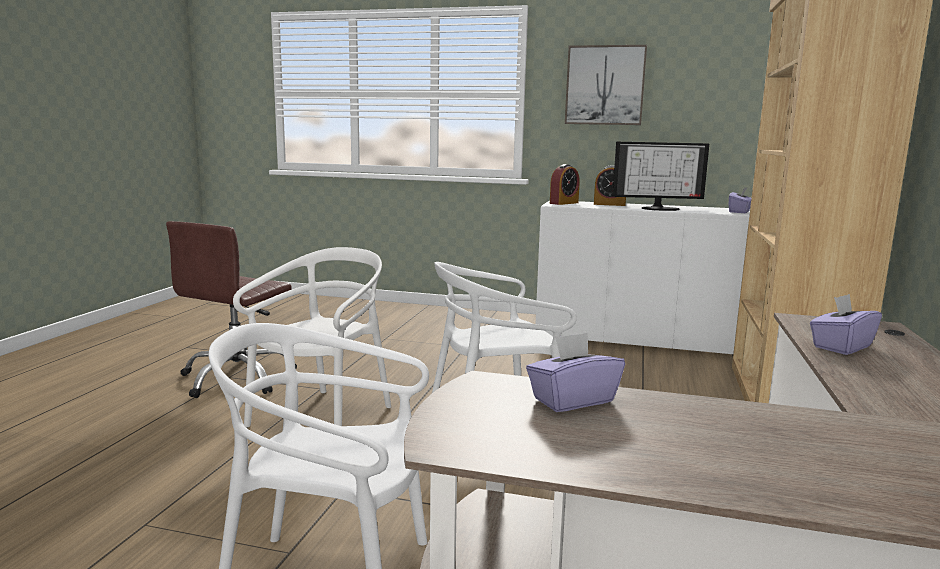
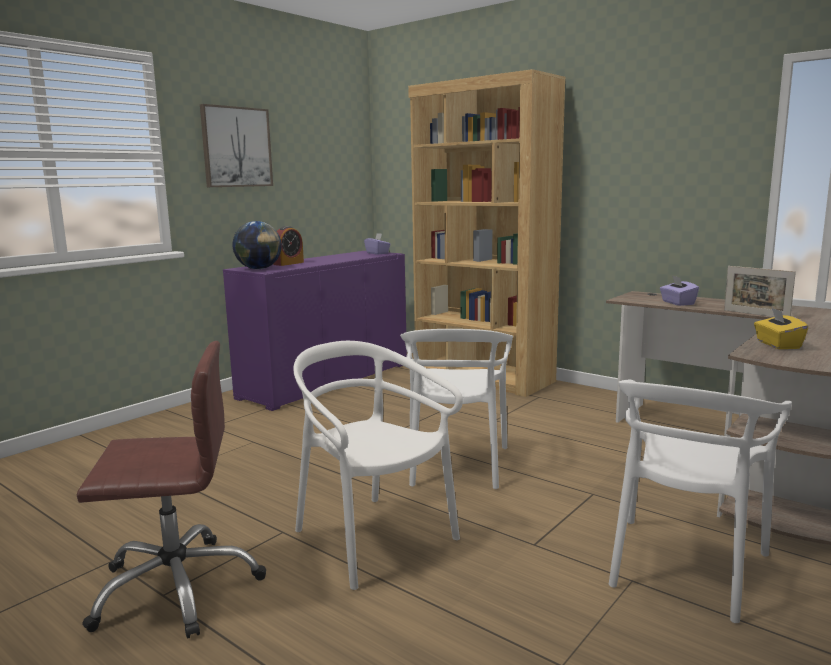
camera: 65 degrees left, 0 degrees up
(238, 378) = (177, 587): brown office chair -> brown office chair turned 60 degrees counterclockwise
(564, 203) = (258, 269): alarm clock -> globe
(572, 400) = (777, 345): purple tissue box -> yellow tissue box
(637, 339) = (326, 381): white cabinet -> purple cabinet
(660, 208) = (334, 260): monitor -> none
(846, 396) = (756, 314): none -> picture frame

